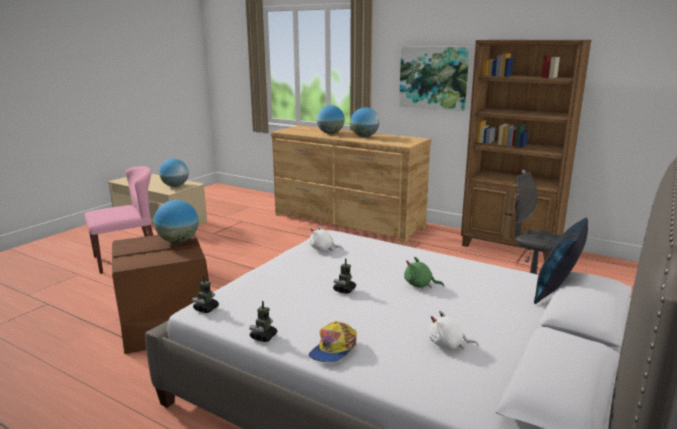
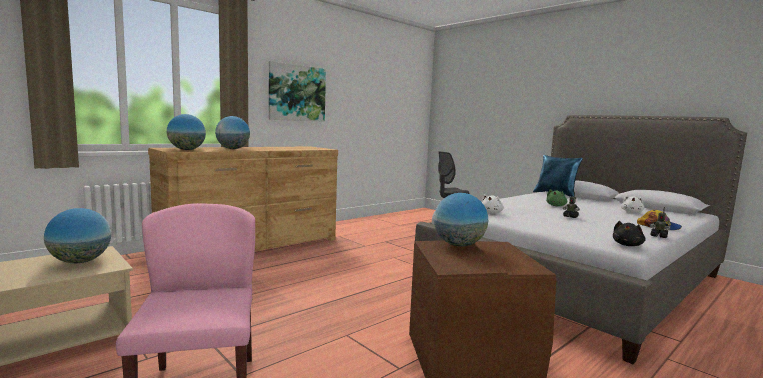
camera: 75 degrees left, 10 degrees down
(206, 309) = (627, 245): toy robot -> black plush toy
(364, 136) = (271, 148): globe -> globe (187, 150)
(510, 248) = (374, 221): brown bookcase -> none

